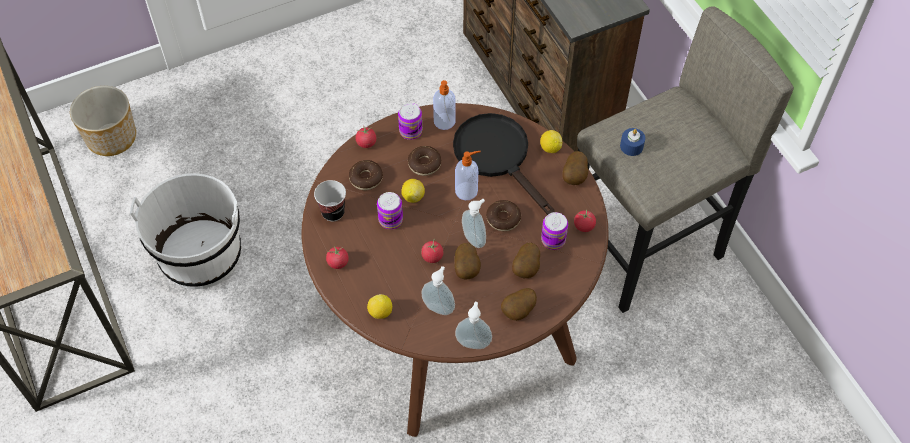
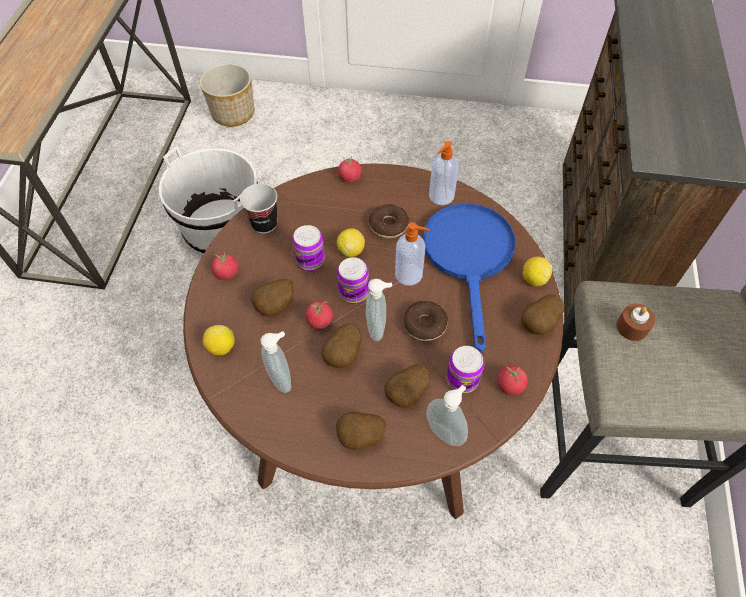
camera: 35 degrees right, 0 degrees up
(366, 178) = (321, 209): donut -> none
(394, 265) = (276, 307): none -> potato
(410, 131) = (400, 188): can -> can (353, 293)
(473, 342) = (284, 441): soap dispenser -> soap dispenser (445, 431)
(498, 156) = (469, 258): black frying pan -> blue frying pan
(631, 146) = (632, 327): blue candle -> brown candle

